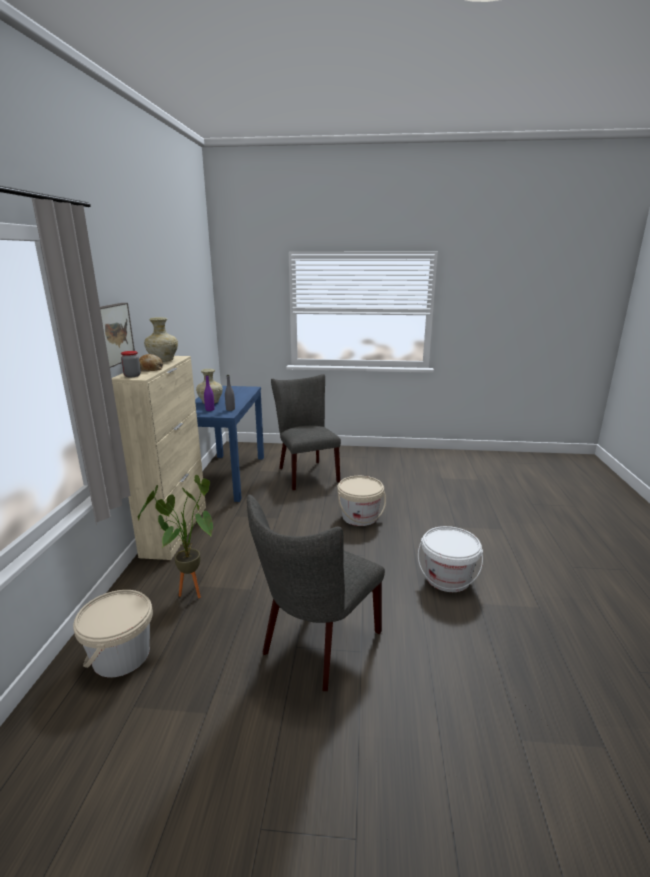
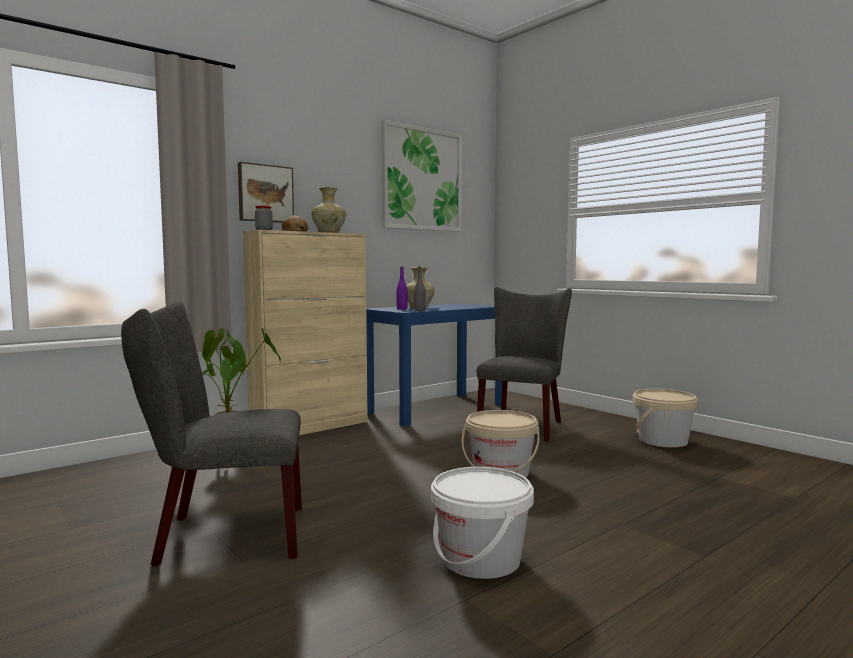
camera: 45 degrees right, 15 degrees down
(121, 656) = (114, 476): beige bucket -> beige bucket (662, 440)
(184, 287) = (422, 179): none -> picture

